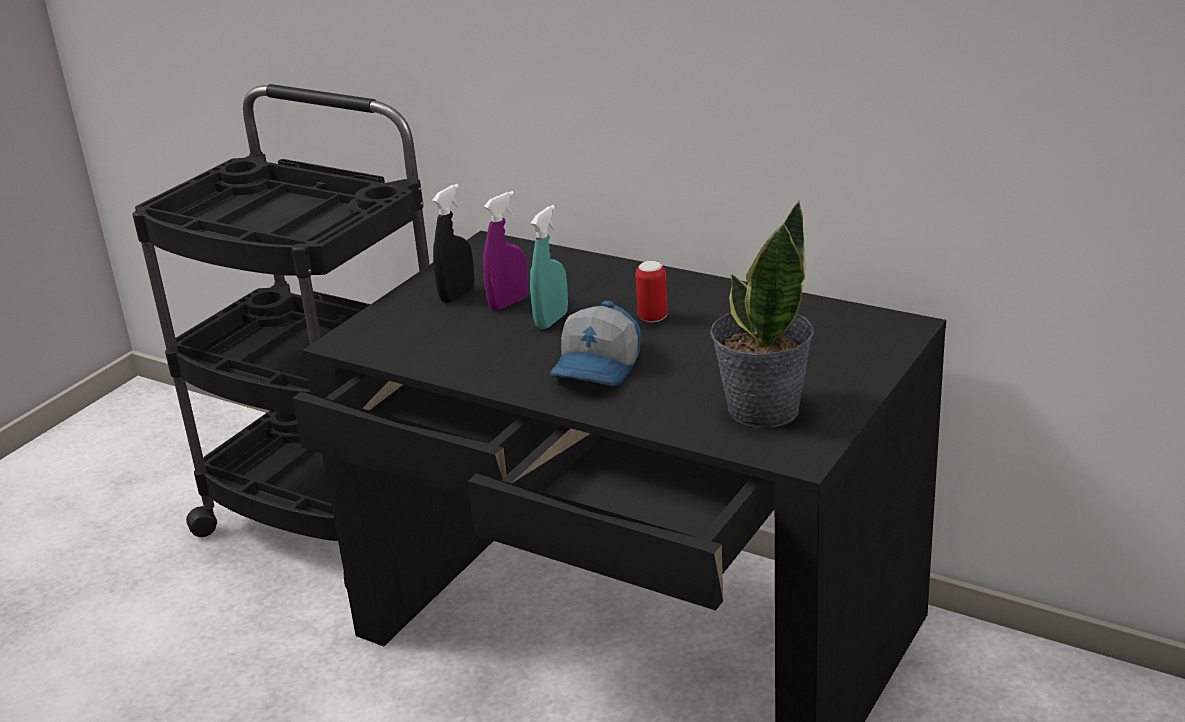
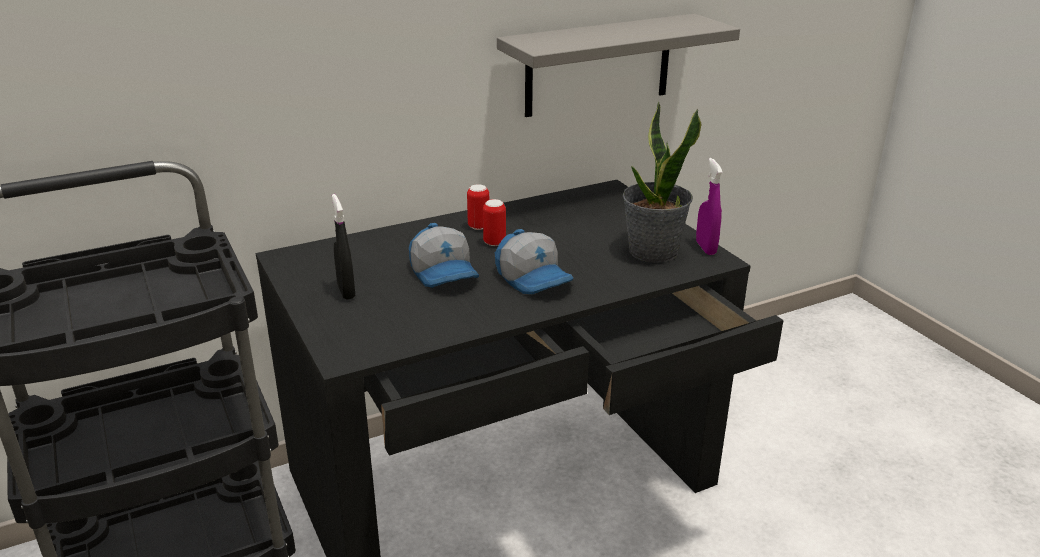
camera: 60 degrees left, 0 degrees up
(508, 303) = (393, 278): purple spray bottle -> purple spray bottle (705, 248)
(551, 320) = (445, 272): turquoise spray bottle -> cap
(679, 296) = (478, 226): none -> can
(927, 137) = (598, 65): none -> grey shelf

